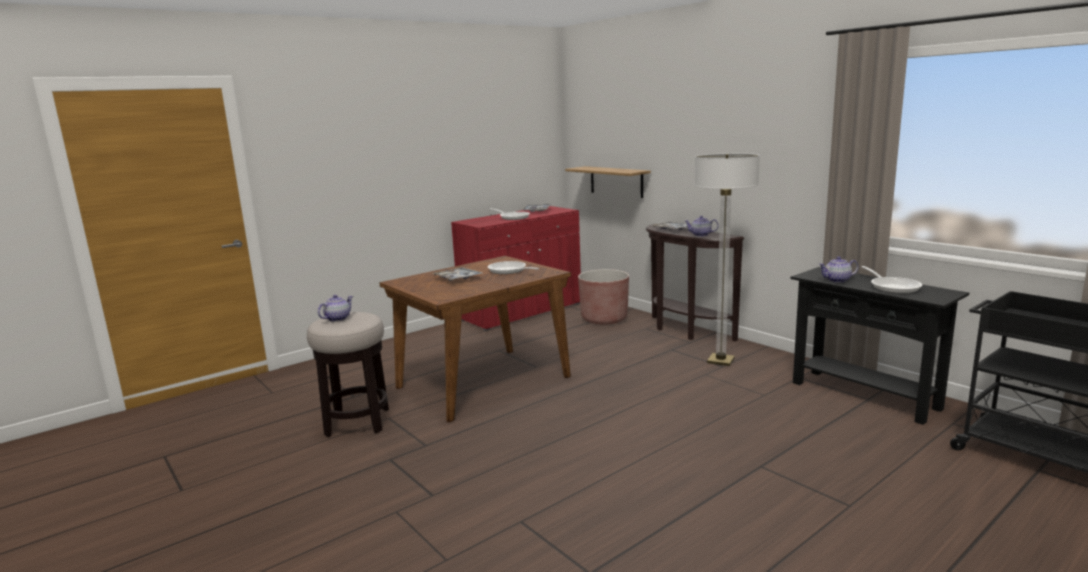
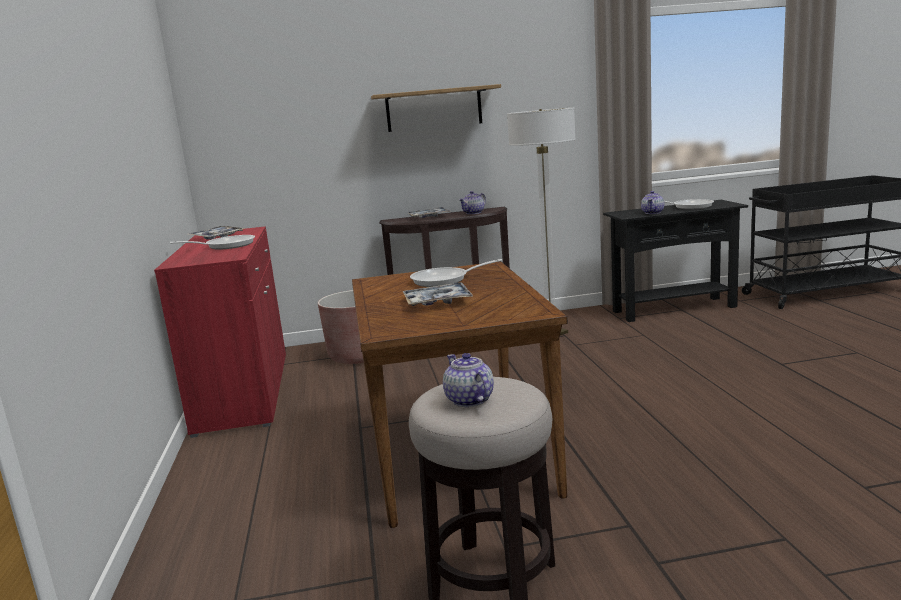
camera: 60 degrees left, 0 degrees up
(616, 181) = (302, 180): shelf -> shelf (434, 109)

